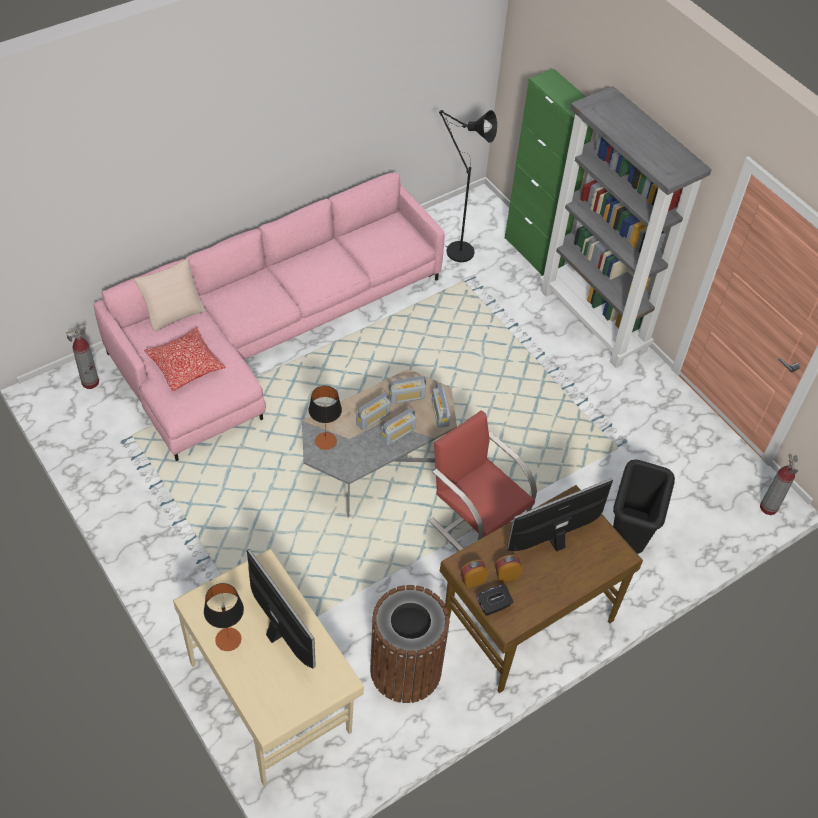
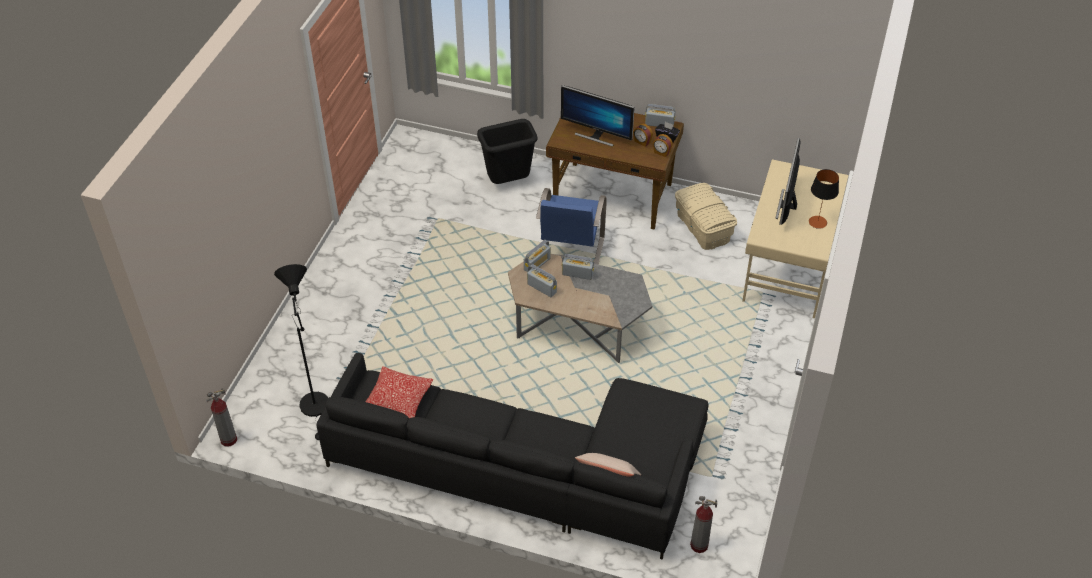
camera: 125 degrees left, 5 degrees down
(186, 365) = (649, 427): pillow -> pillow (397, 401)
(268, 332) = (529, 468): pink sofa -> black sofa
(325, 441) = (624, 305): table lamp -> none
(373, 418) = (579, 293): radio -> radio (659, 124)
(405, 669) = (703, 227): brown trash can -> beige storage box
(476, 520) = (570, 252): red chair -> blue chair
(534, 251) = (270, 359): green cabinet -> none
(594, 321) = (322, 285): grey bookcase -> none
(768, 507) = (417, 137): fire extinguisher -> fire extinguisher (228, 440)

